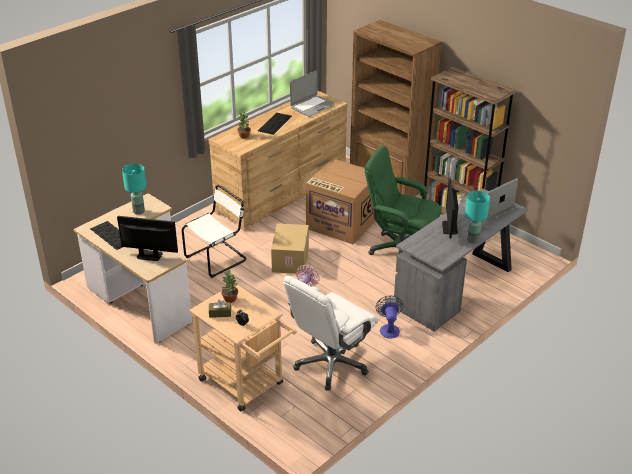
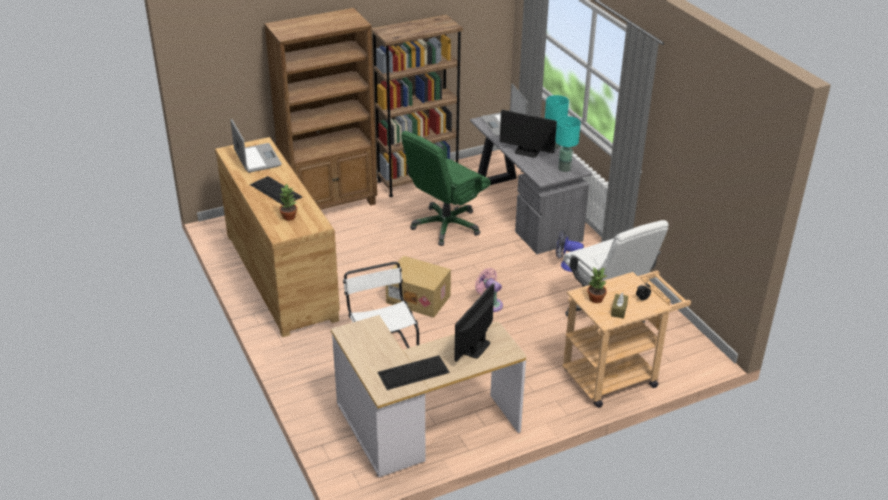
camera: 70 degrees left, 0 degrees up
(139, 211) = (371, 342): turquoise table lamp -> turquoise table lamp (565, 169)
(341, 223) = (372, 249): cardboard box -> none

